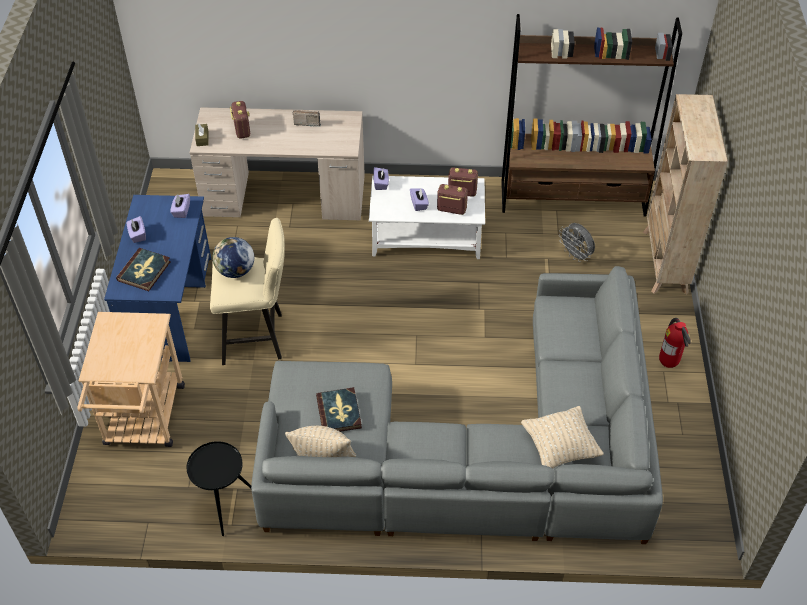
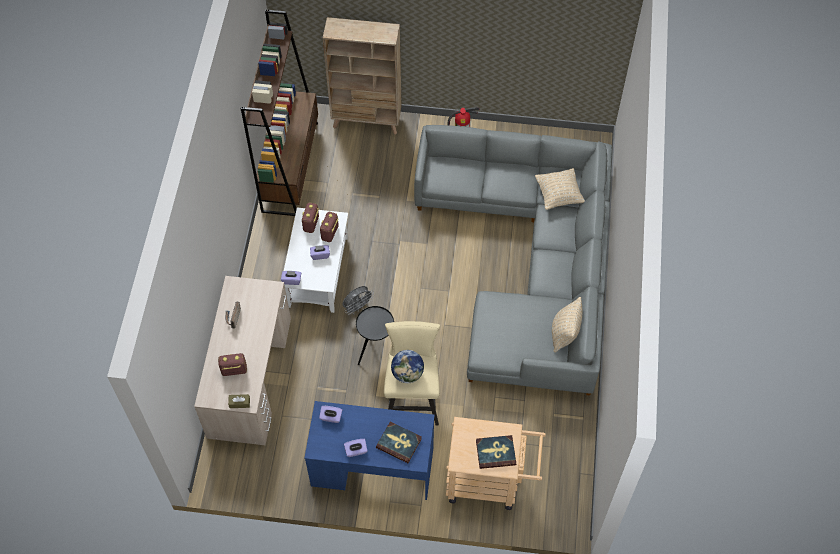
camera: 85 degrees left, 10 degrees up
(224, 506) = (568, 421): black side table -> black side table (376, 349)
(339, 412) = (525, 321): book -> book (495, 452)
(575, 255) = (352, 174): grey fan -> grey fan (357, 307)

